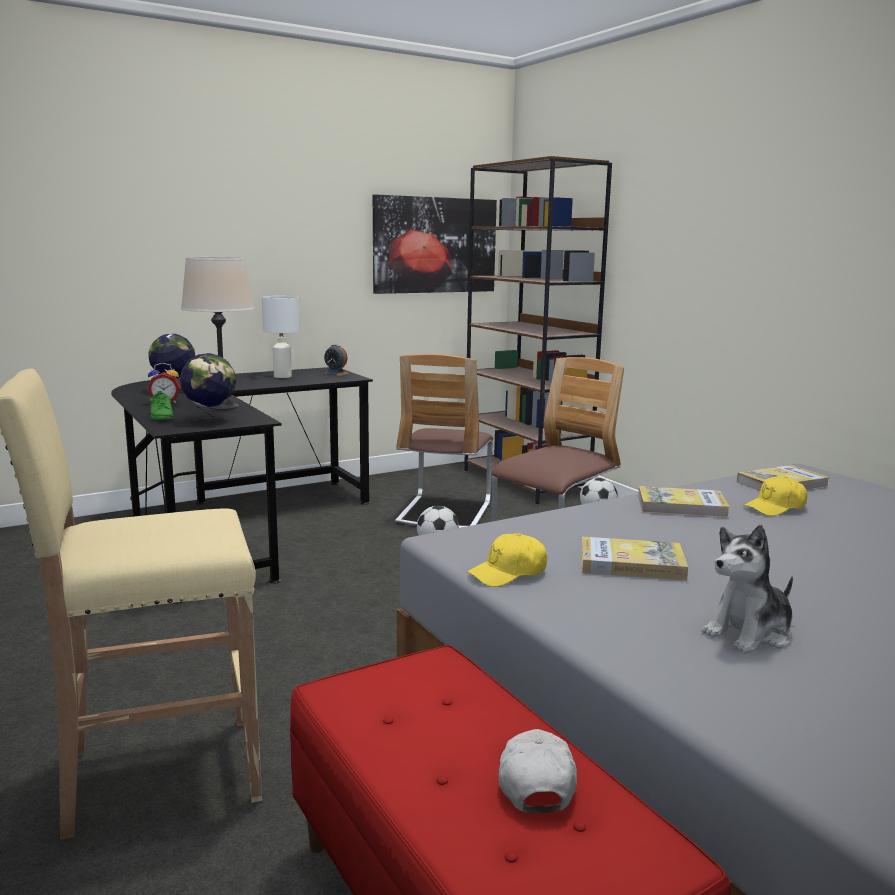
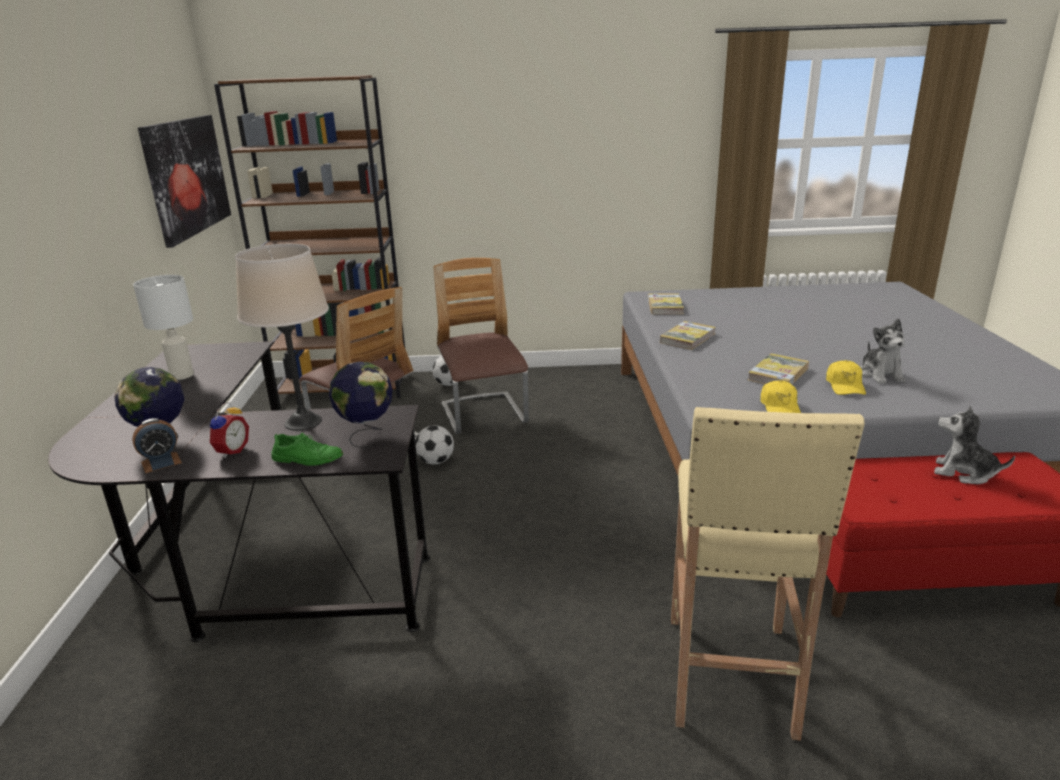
camera: 60 degrees left, 10 degrees up
(336, 374) = (215, 350): alarm clock -> alarm clock (161, 462)
(535, 781) = (963, 473): white cap -> plush toy
(775, 508) = (706, 319): yellow cap -> yellow cap (845, 386)

